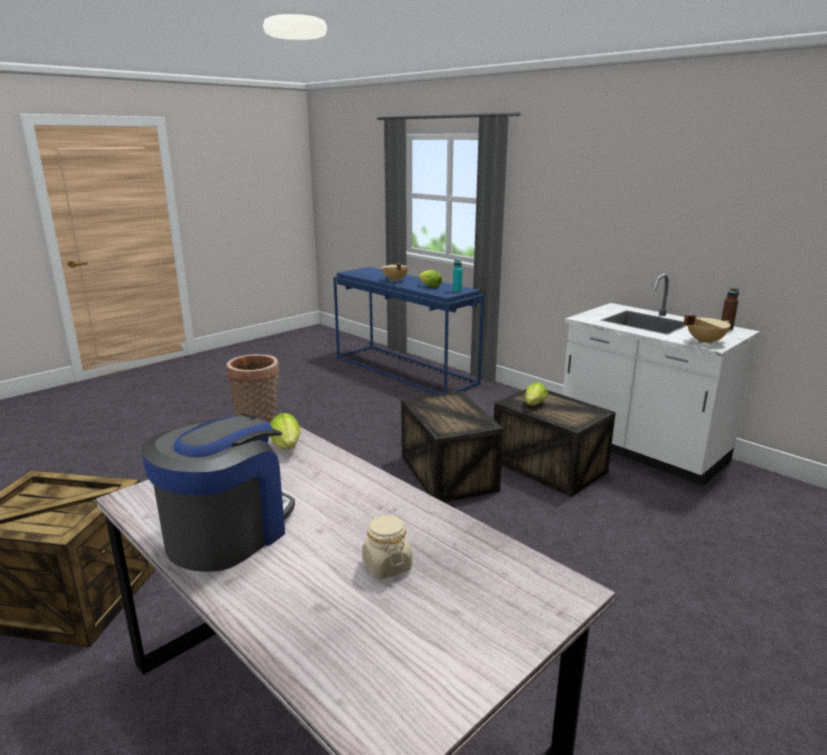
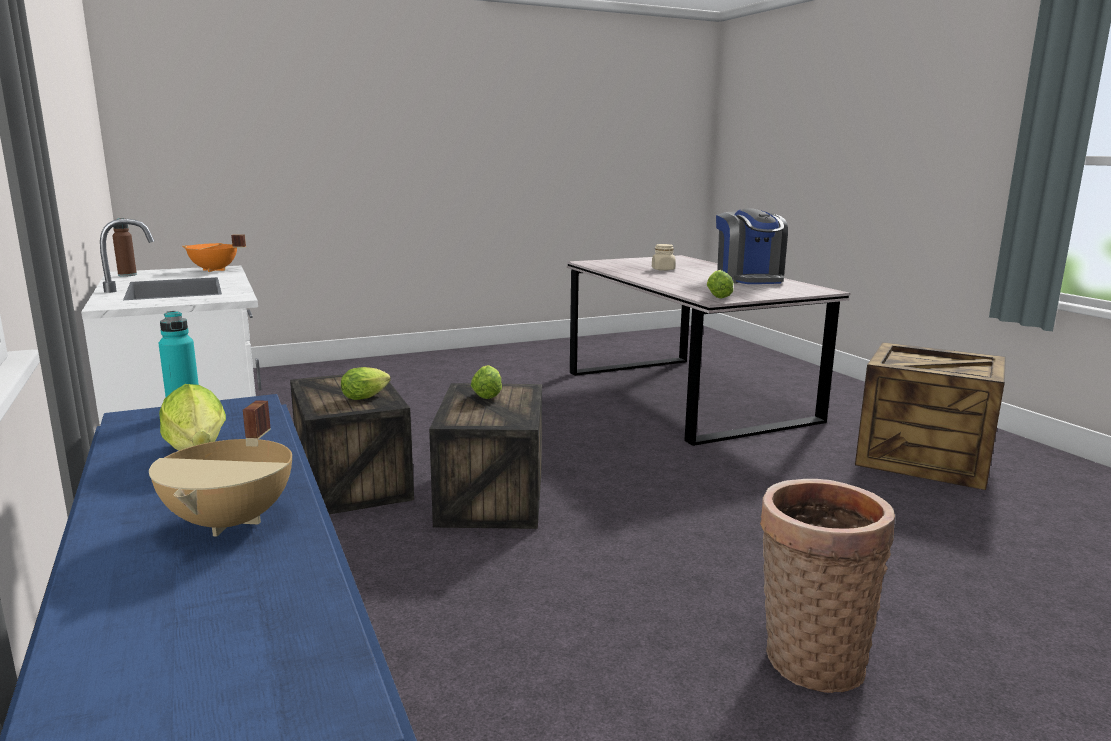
camera: 160 degrees left, 5 degrees down
(228, 532) = (749, 279): coffee machine -> coffee machine turned 60 degrees counterclockwise
(461, 420) = (487, 395): none -> lettuce
(704, 341) = (214, 270): beige cooking pot -> orange cooking pot

